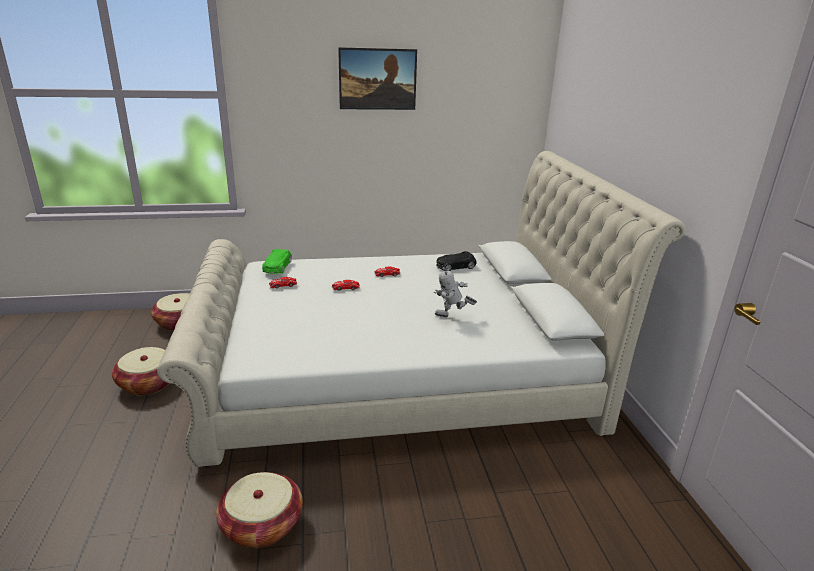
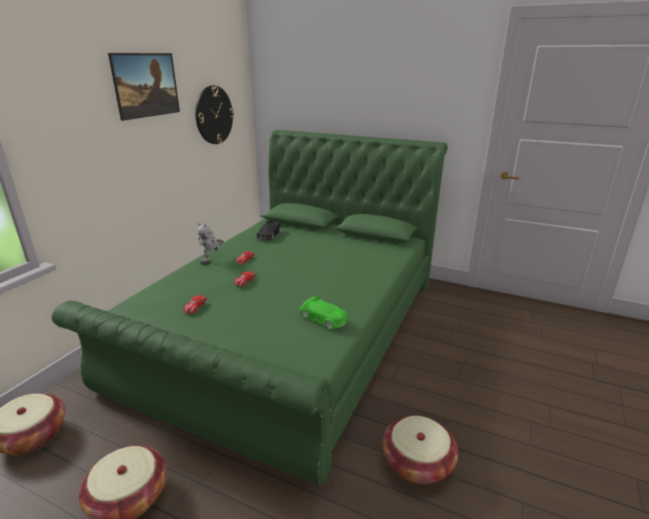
camera: 55 degrees left, 0 degrees up
(277, 267) = (153, 299): green toy car -> green toy car (324, 318)
(398, 368) = (292, 328): beige bed -> green bed
(452, 317) = (340, 260): toy robot -> toy robot (212, 260)
(470, 119) = (214, 115): none -> wall clock

